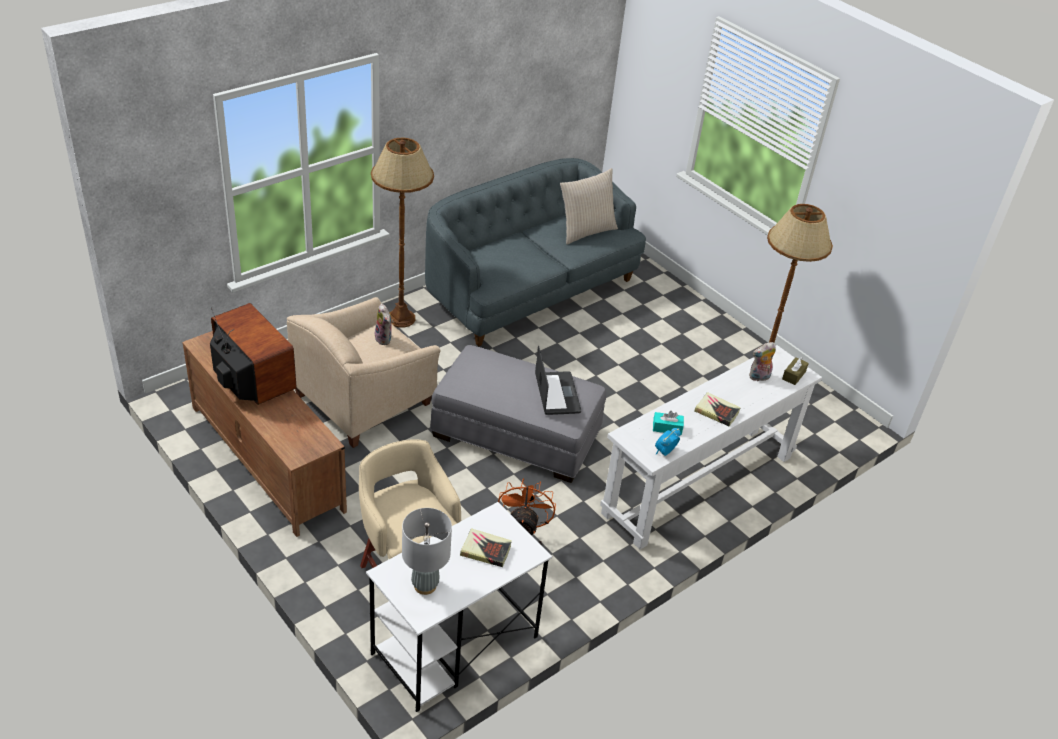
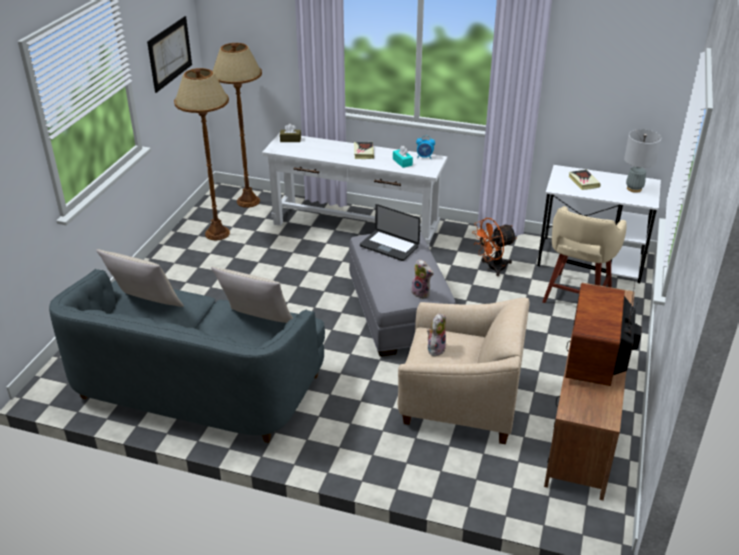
camera: 120 degrees left, 5 degrees down
(401, 318) = (329, 443): brown floor lamp -> brown floor lamp (248, 201)
(509, 267) = (257, 323): none -> beige pillow
(557, 394) = (389, 246): laptop -> laptop turned 105 degrees counterclockwise
(759, 377) = (308, 148): plush toy -> plush toy (422, 293)
(886, 217) = (170, 53): none -> picture

